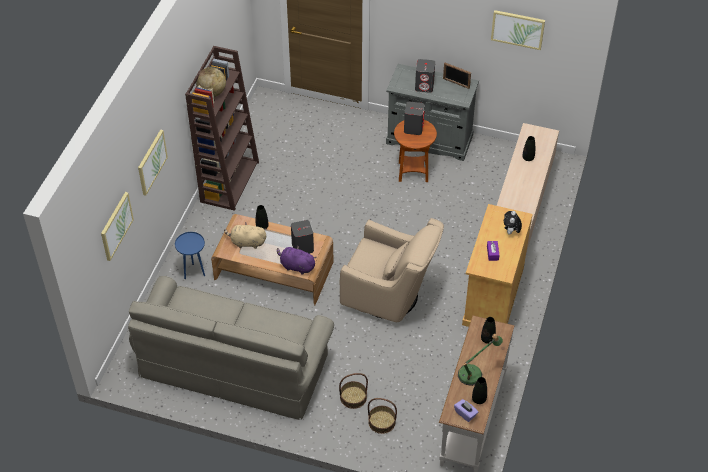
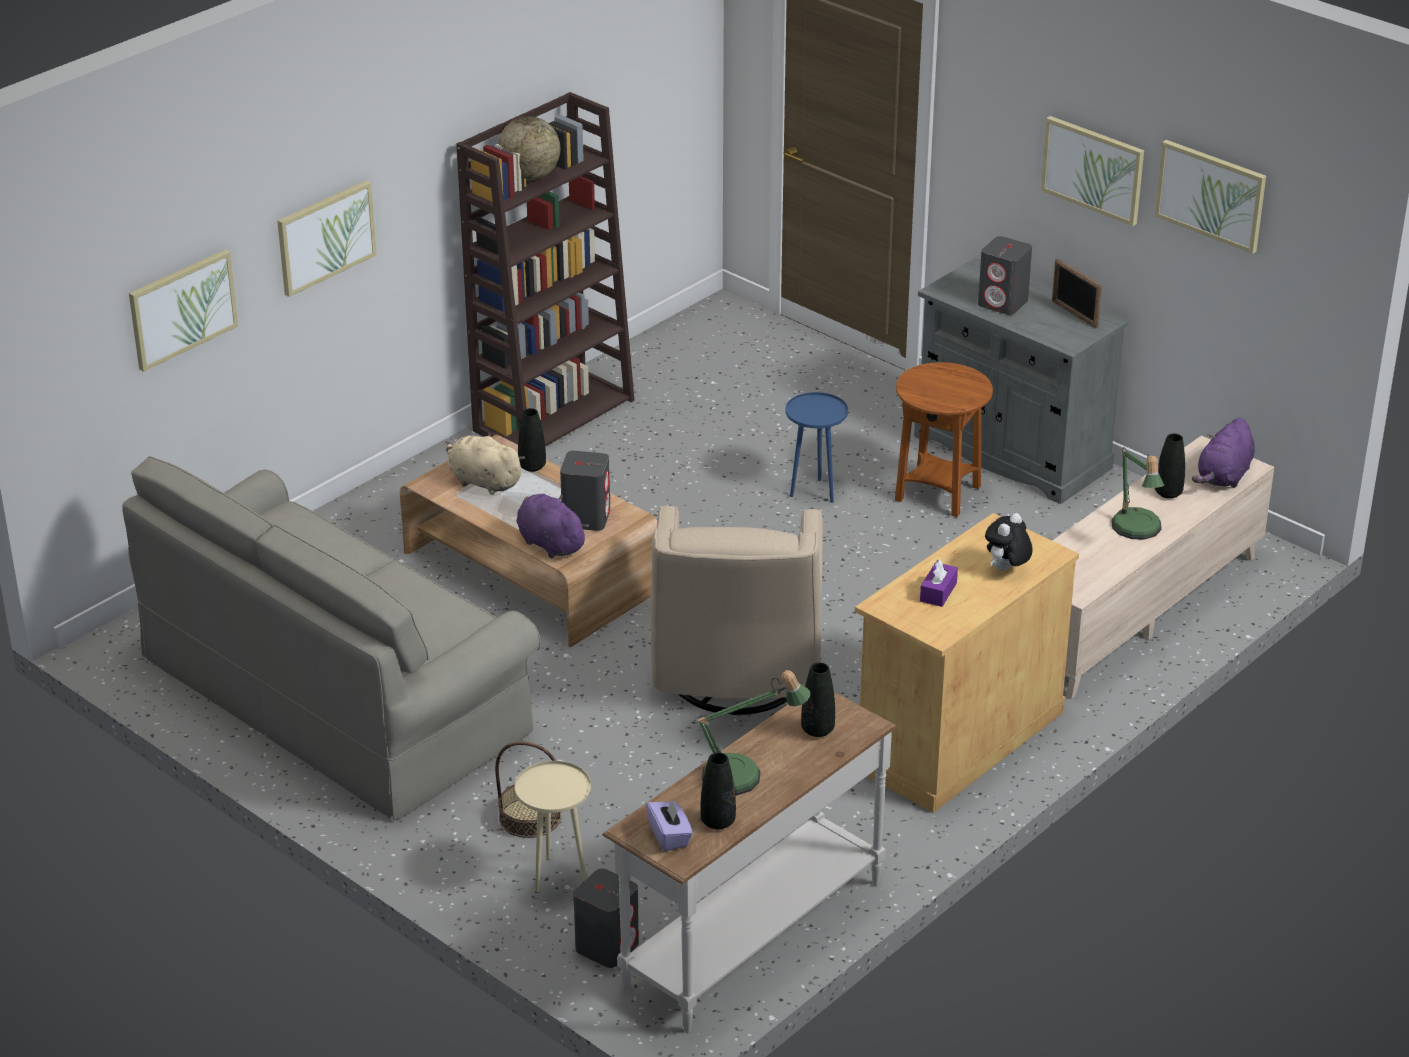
camera: 25 degrees right, 15 degrees down
(194, 272) = (375, 531): blue side table -> blue side table (814, 492)
(381, 422) = (556, 876): basket -> beige side table
(390, 296) = (736, 677): beige armchair -> beige armchair turned 45 degrees clockwise
(413, 128) = (946, 379): grey speaker -> grey speaker (607, 946)
(457, 24) = (1093, 169): none -> picture
(527, 182) = (1137, 531): none -> table lamp
(543, 142) = (1223, 476): none -> purple plush toy

